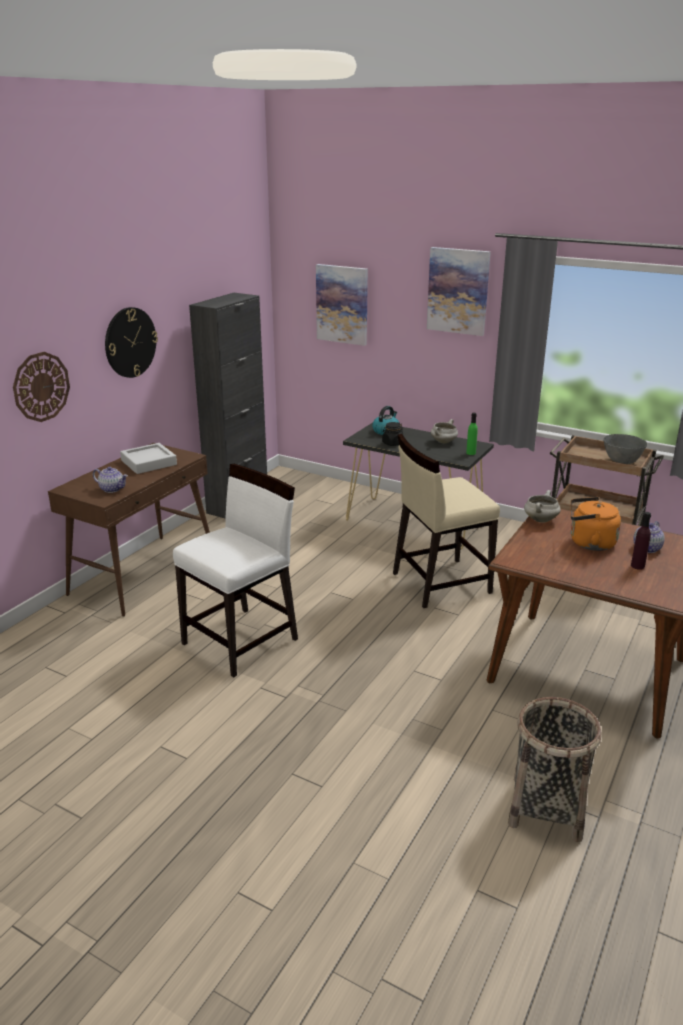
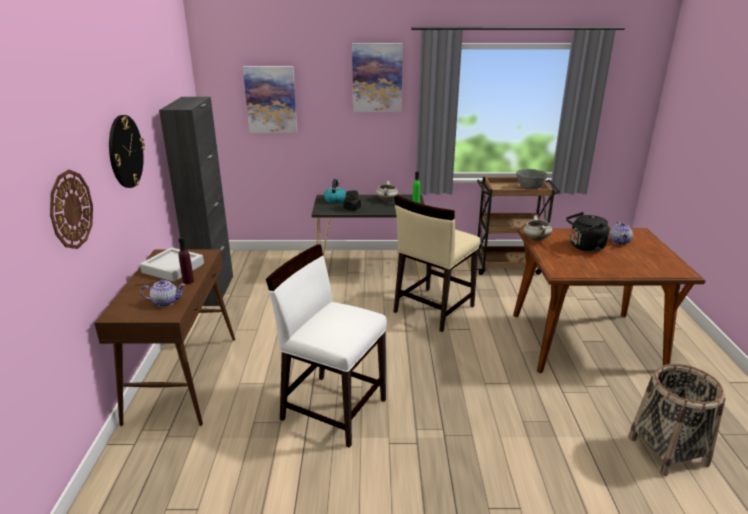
camera: 30 degrees left, 0 degrees up
(241, 641) = (333, 408): white chair -> white chair turned 75 degrees counterclockwise
(589, 543) = (585, 247): orange kettle -> black kettle
(637, 566) = (631, 255): purple bottle -> purple bottle (188, 281)

